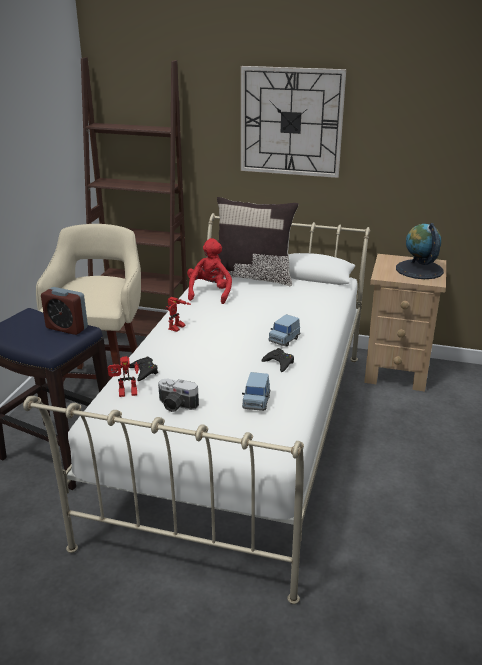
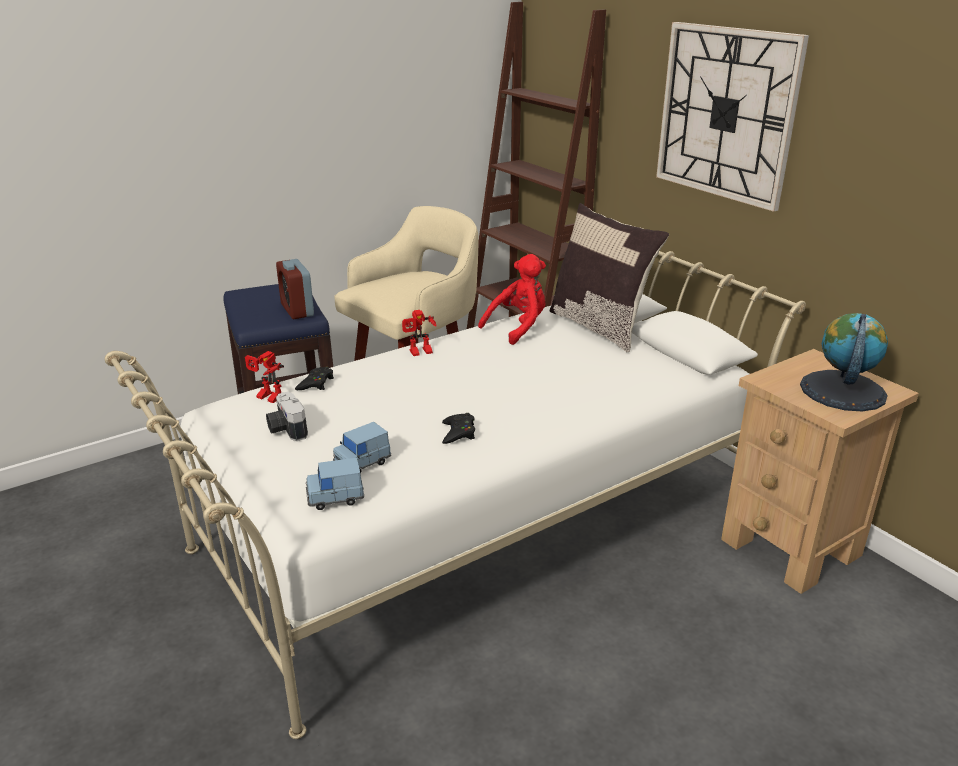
camera: 40 degrees right, 0 degrees up
(284, 340) = (509, 410): blue toy car -> blue toy car (335, 498)

